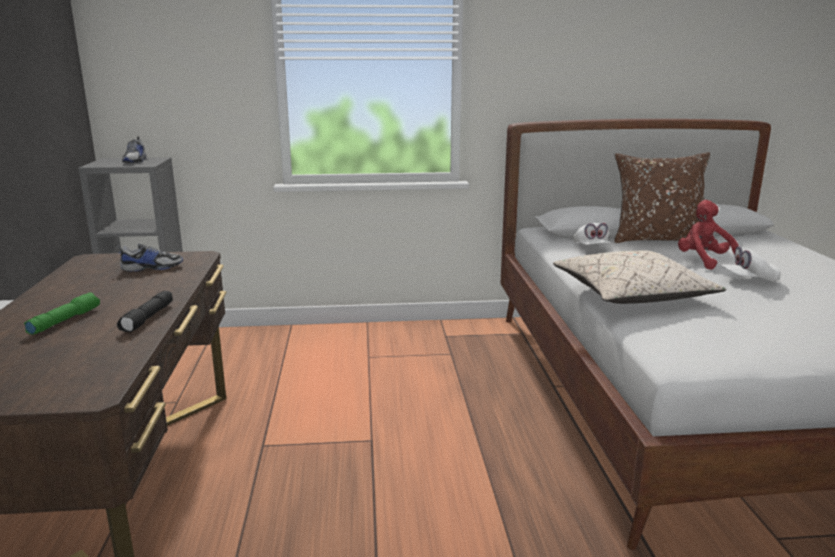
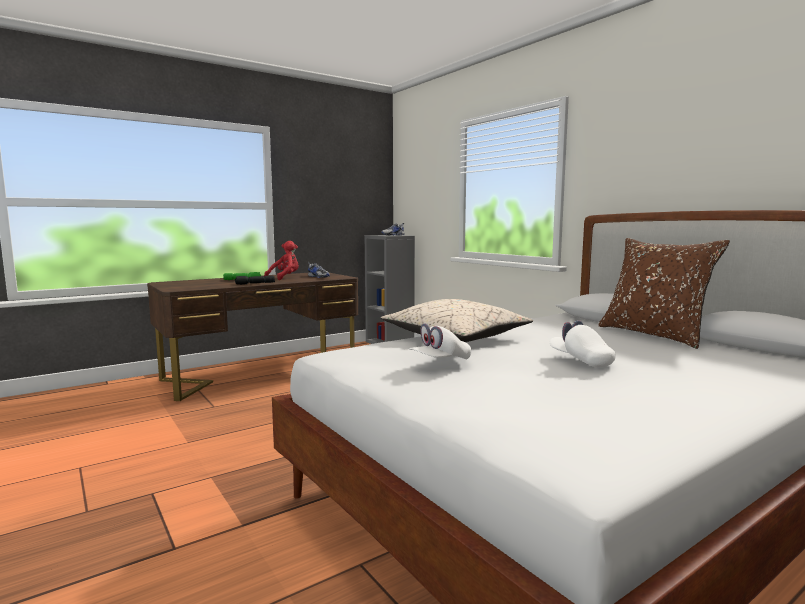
camera: 60 degrees right, 10 degrees down
(591, 248) = (564, 323): white cap -> white cap (440, 362)
(704, 261) = (614, 349): red plush toy -> red plush toy (285, 278)

